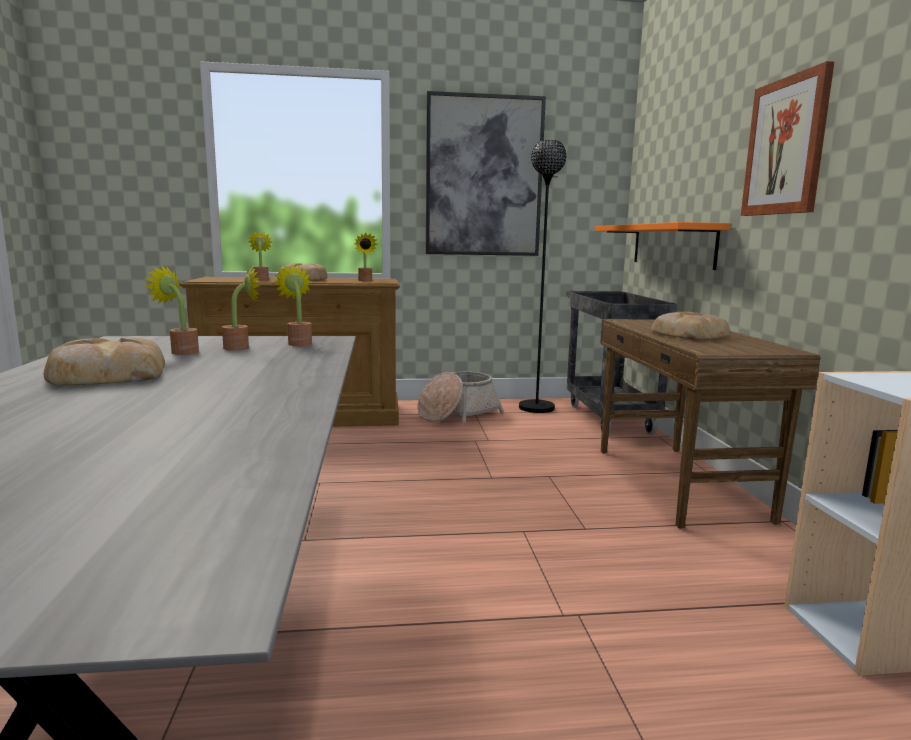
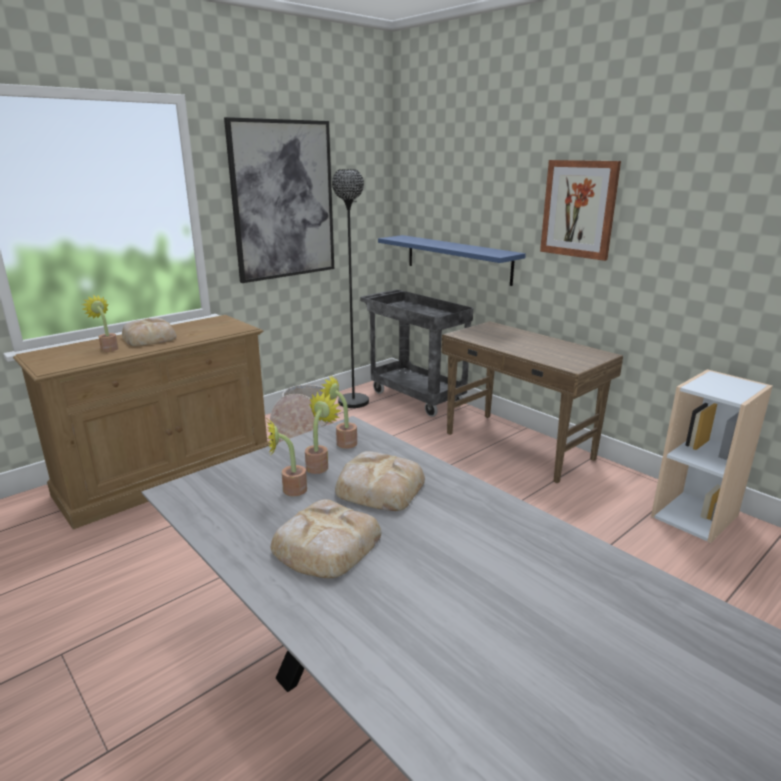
camera: 35 degrees left, 10 degrees up
(365, 281) = (217, 328): potted plant -> none
(672, 245) = (457, 259): orange shelf -> blue shelf
(688, 334) = (528, 346): bread -> bread (379, 487)

